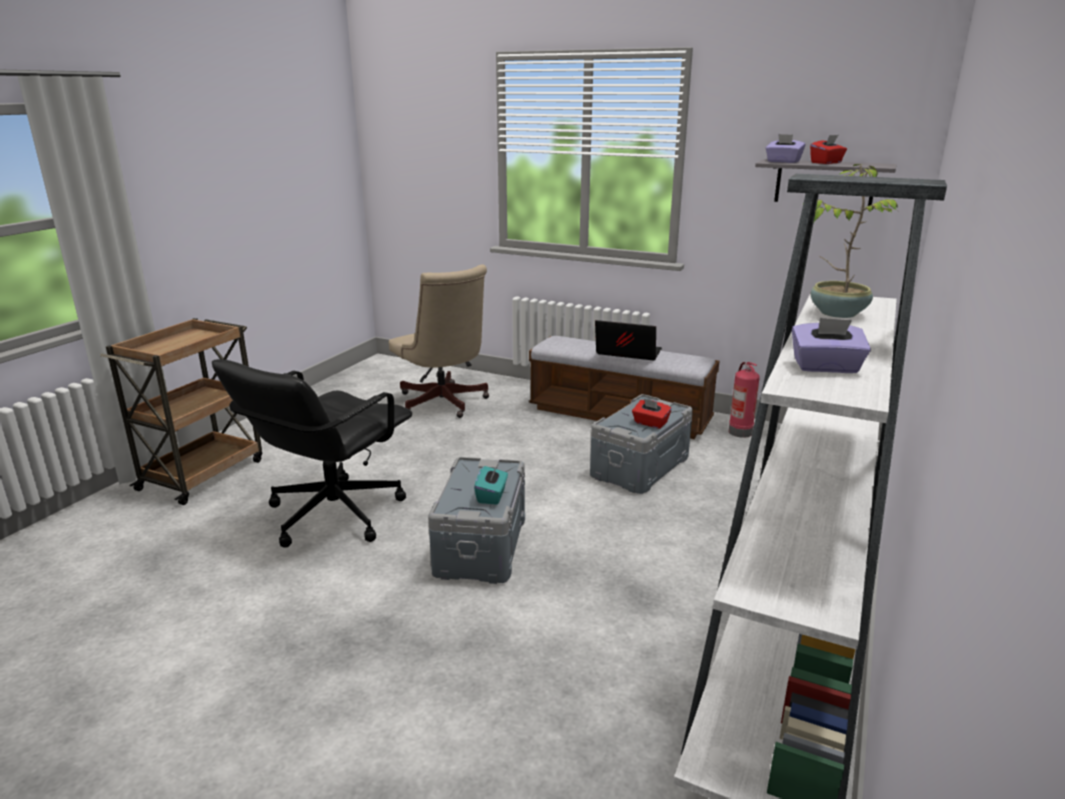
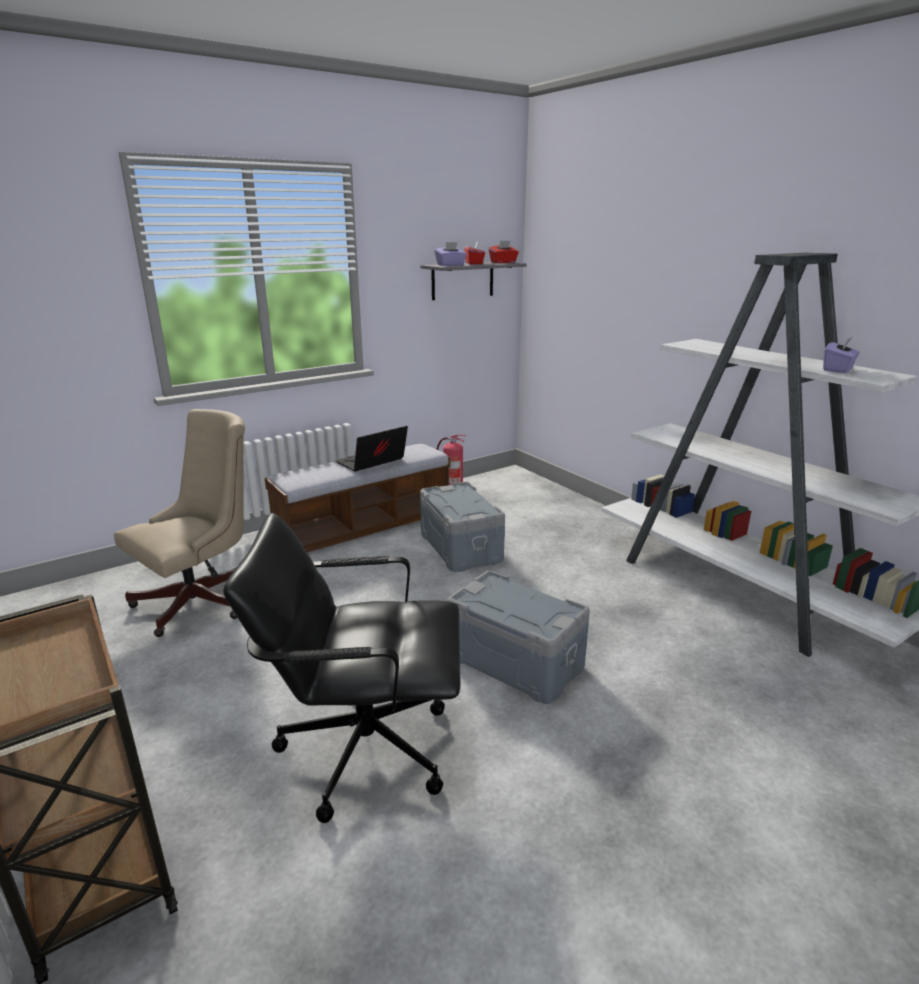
camera: 60 degrees left, 0 degrees up
(332, 514) = (364, 747): black office chair -> black office chair turned 120 degrees clockwise
(444, 404) = (203, 600): beige office chair -> beige office chair turned 45 degrees counterclockwise
(492, 496) = (537, 602): turquoise tissue box -> none
(650, 423) = (475, 503): red tissue box -> red tissue box (503, 262)
(837, 313) = (720, 350): potted plant -> none

